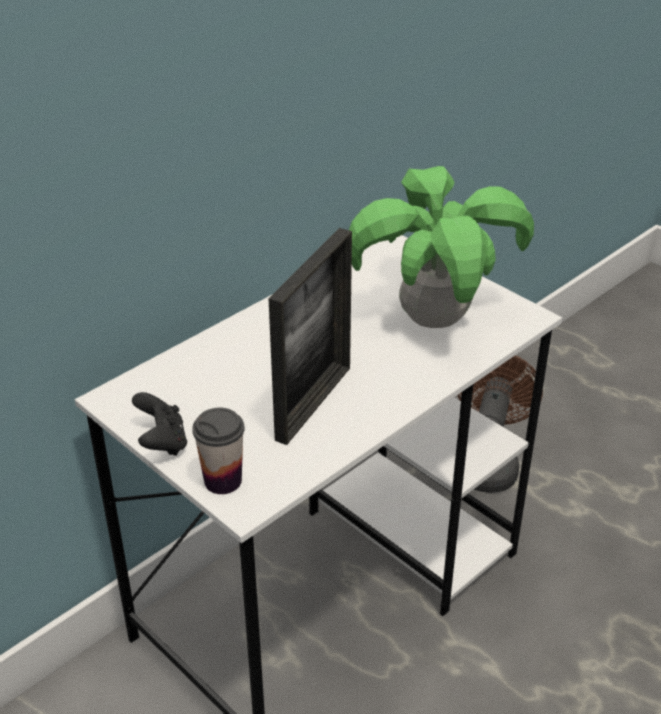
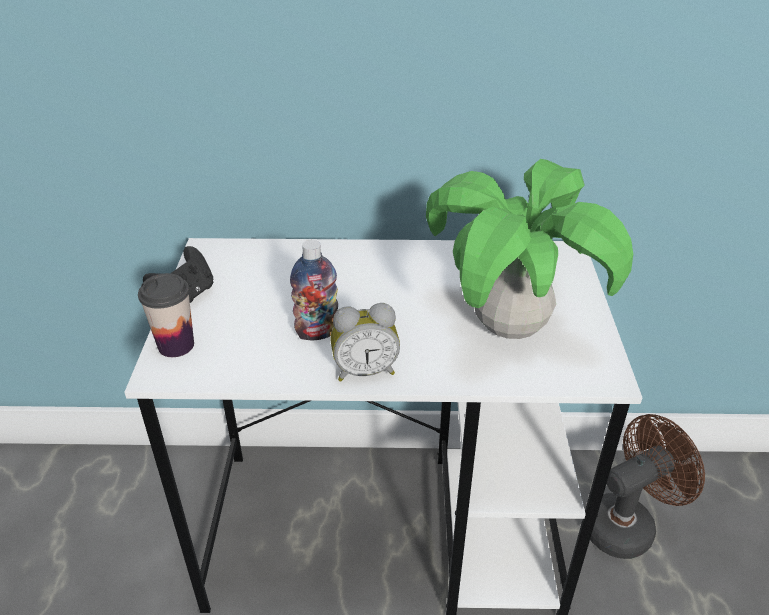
camera: 45 degrees right, 0 degrees up
(313, 403) = (317, 332): picture frame -> bottle
(387, 406) = (365, 370): none -> alarm clock

